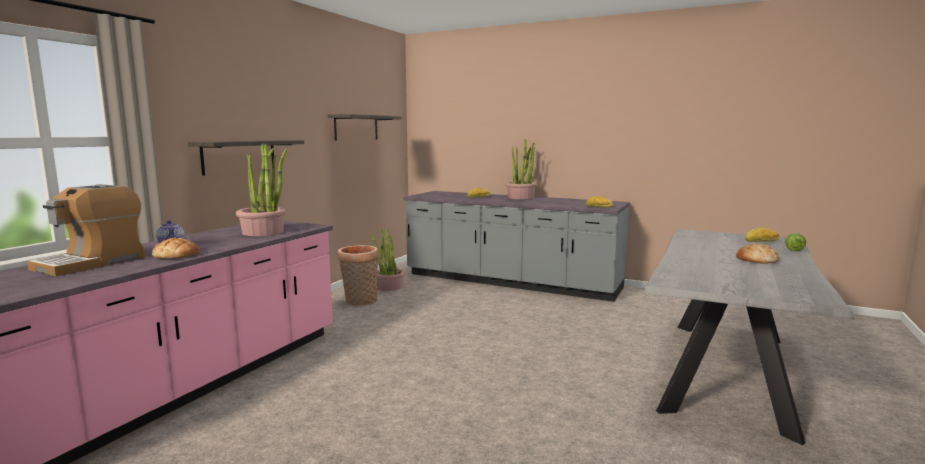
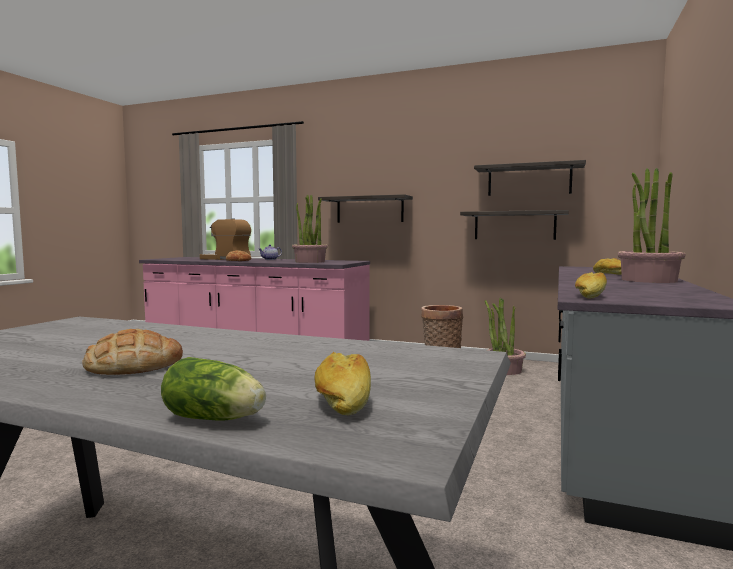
camera: 85 degrees right, 5 degrees down
(351, 166) = (514, 225): none -> shelf

